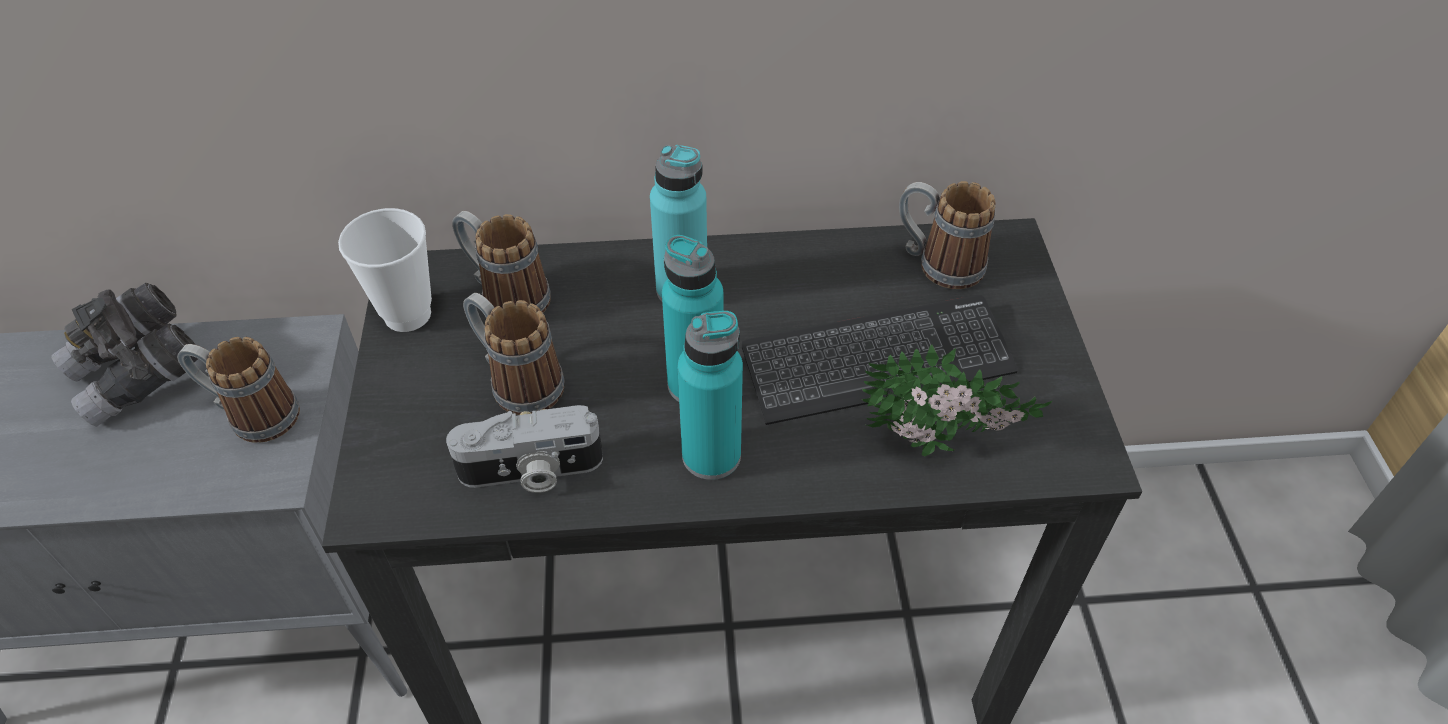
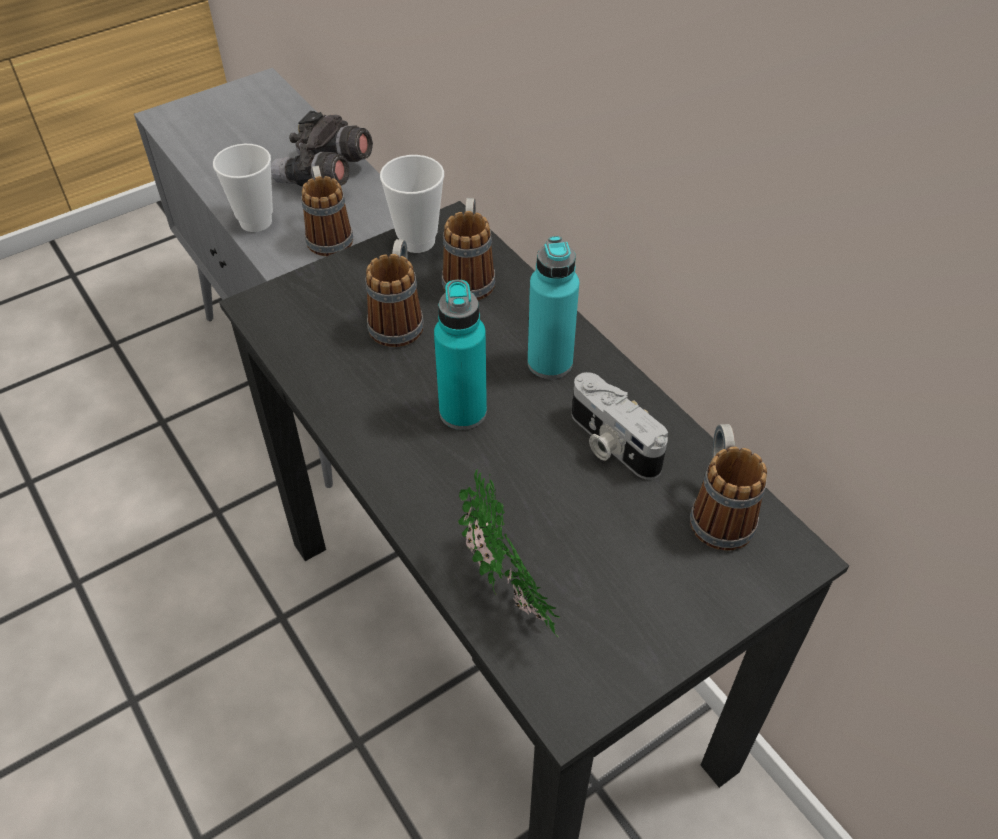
camera: 60 degrees right, 0 degrees up
(145, 479) = (256, 221): none -> cup
(531, 472) = (328, 364): camera -> camera (610, 444)
(711, 455) = (403, 450): turquoise bottle -> none
(877, 363) = (567, 513): keyboard -> none

